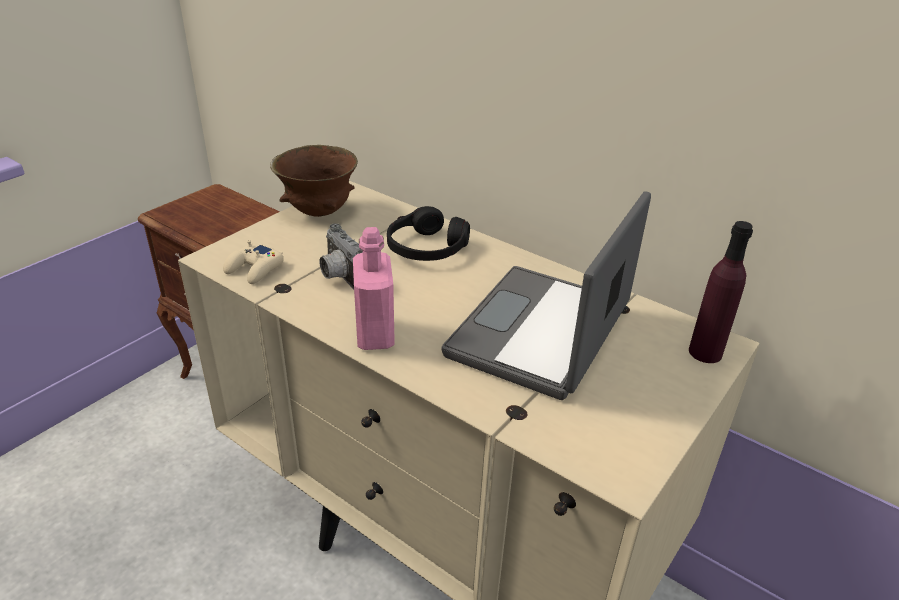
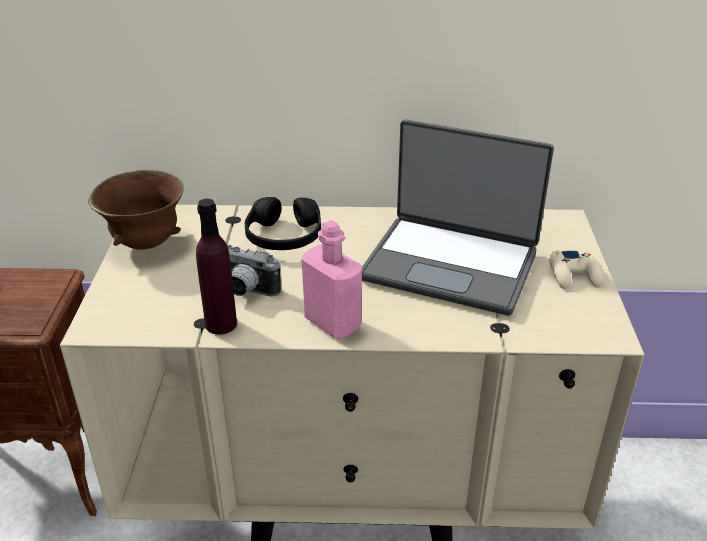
camera: 35 degrees left, 0 degrees up
(255, 269) = (154, 319): beige game controller -> beige game controller (574, 275)
(542, 333) = (451, 264): laptop -> laptop turned 60 degrees counterclockwise
(705, 352) = (562, 230): purple bottle -> purple bottle (221, 324)

